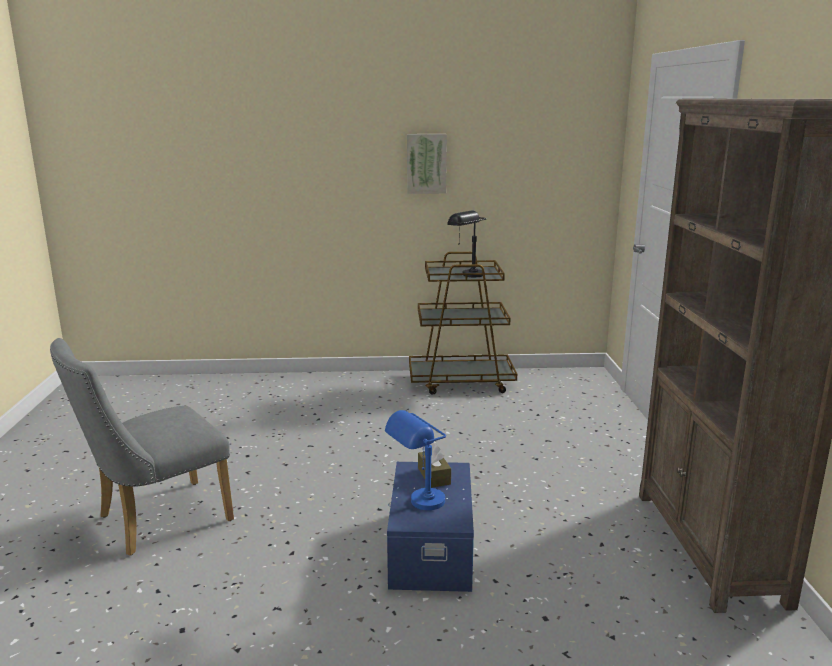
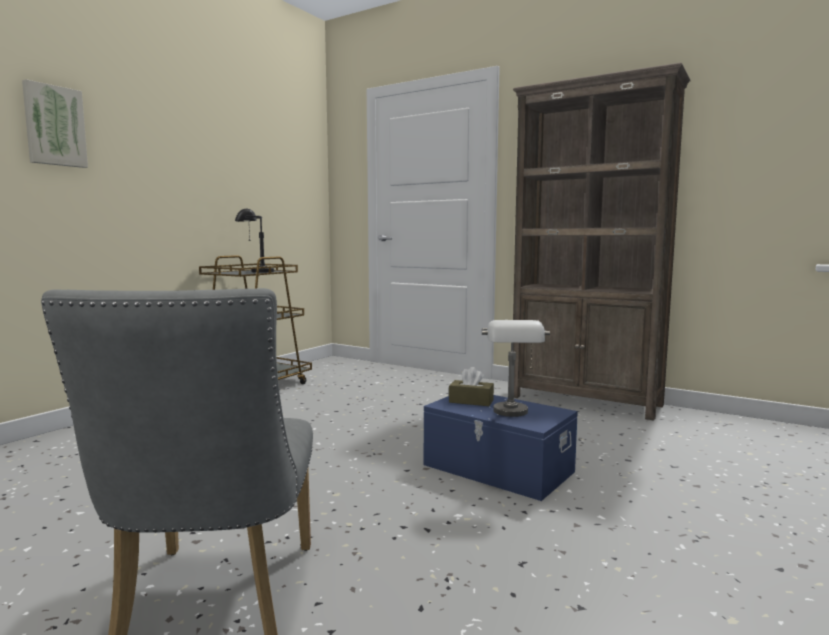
camera: 55 degrees left, 10 degrees down
(418, 505) = (513, 415): blue table lamp -> grey table lamp
(426, 163) = (188, 162): picture -> picture (54, 126)

